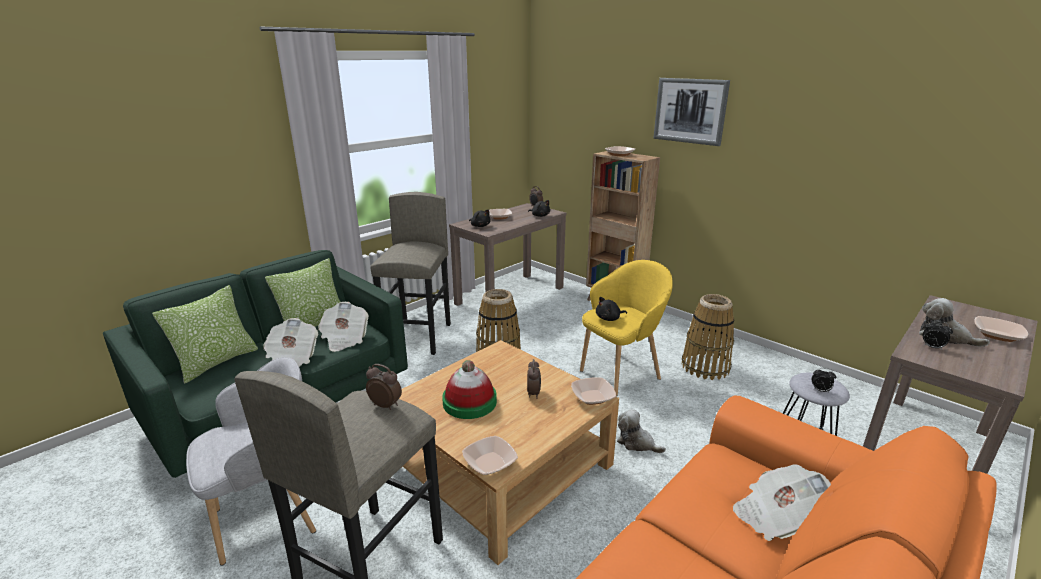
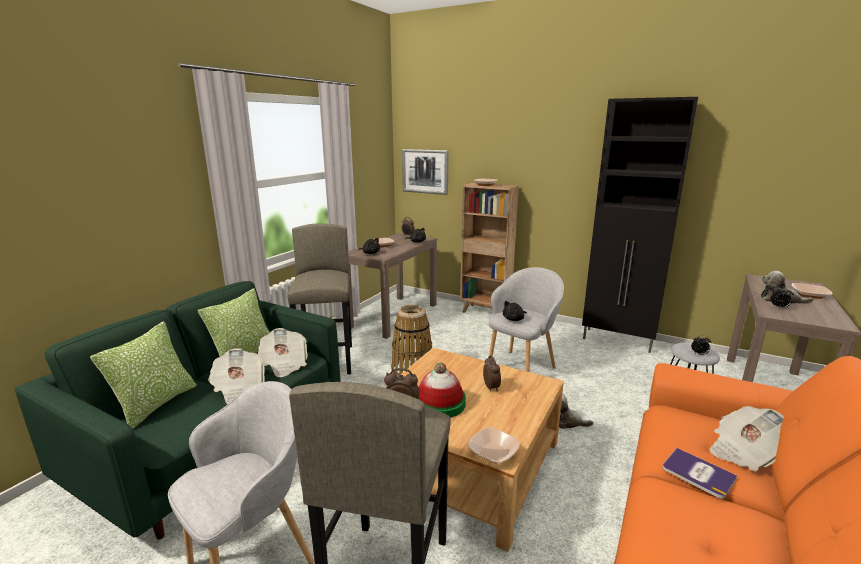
camera: 15 degrees left, 5 degrees down
(592, 397) = (542, 383): bowl -> none
(621, 373) = (521, 367): yellow armchair -> grey armchair
(690, 111) = (542, 146): picture -> picture (425, 171)
(699, 529) = (698, 473): none -> book
(705, 367) = (583, 353): basket -> none
(759, 357) = (618, 340): none -> black cabinet

